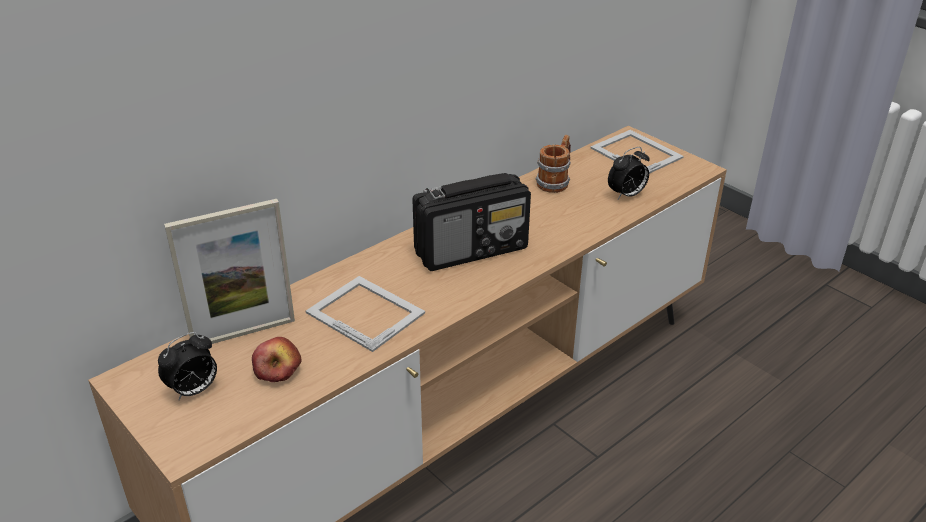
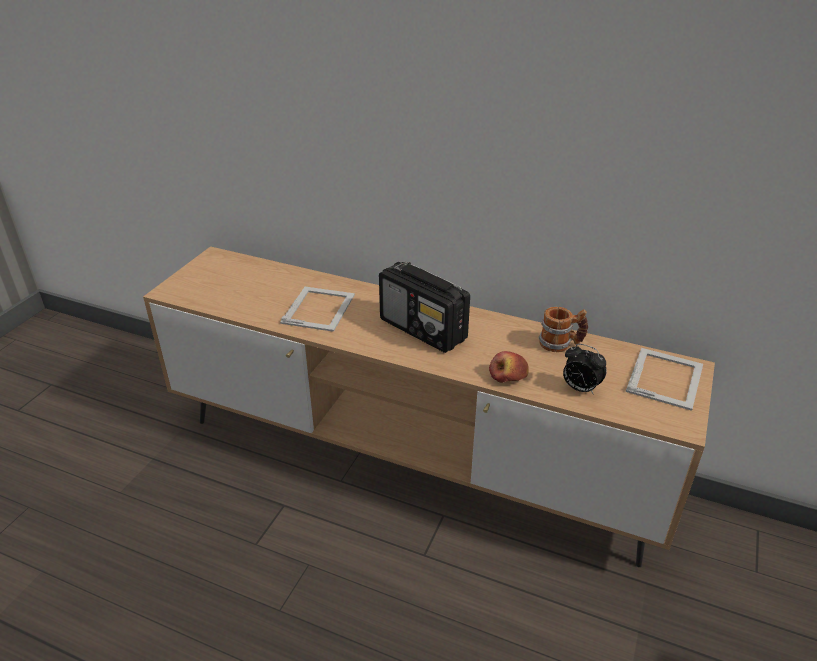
camera: 65 degrees right, 0 degrees up
(194, 391) = (215, 277): alarm clock -> none
(244, 333) = (273, 274): picture frame -> none
(278, 369) = (245, 296): apple -> apple (508, 376)

